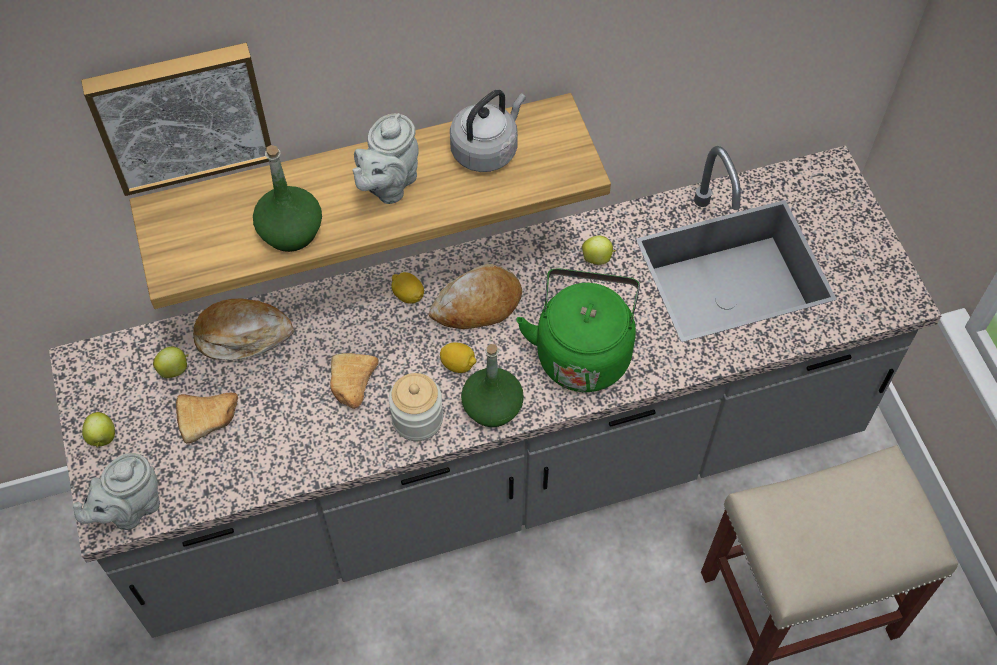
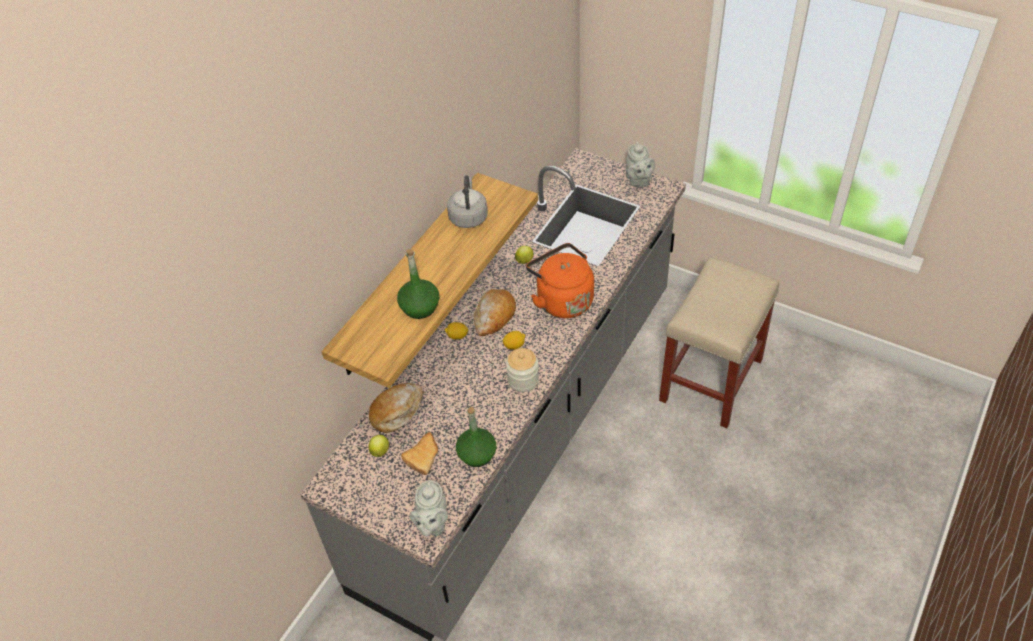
camera: 40 degrees left, 10 degrees down
(102, 438) = (379, 507): apple -> none
(181, 115) = (337, 275): picture -> none
(352, 387) = (477, 391): bread -> none
(388, 185) = (442, 259): grey teapot -> grey teapot (638, 181)
(492, 407) = (550, 350): green bottle -> green bottle (477, 454)
(582, 351) = (562, 300): green kettle -> orange kettle

